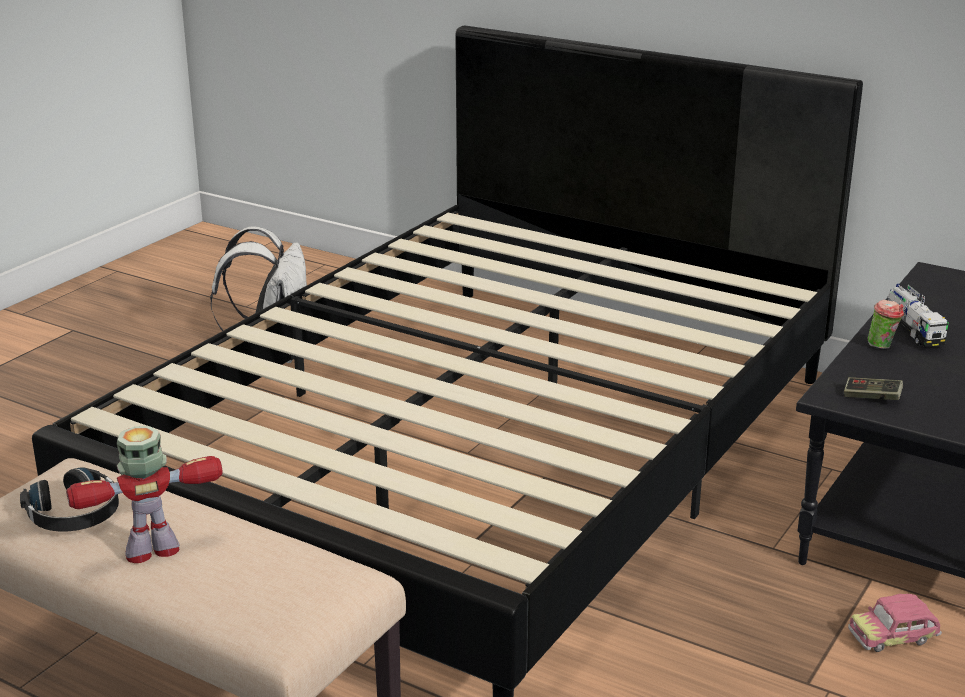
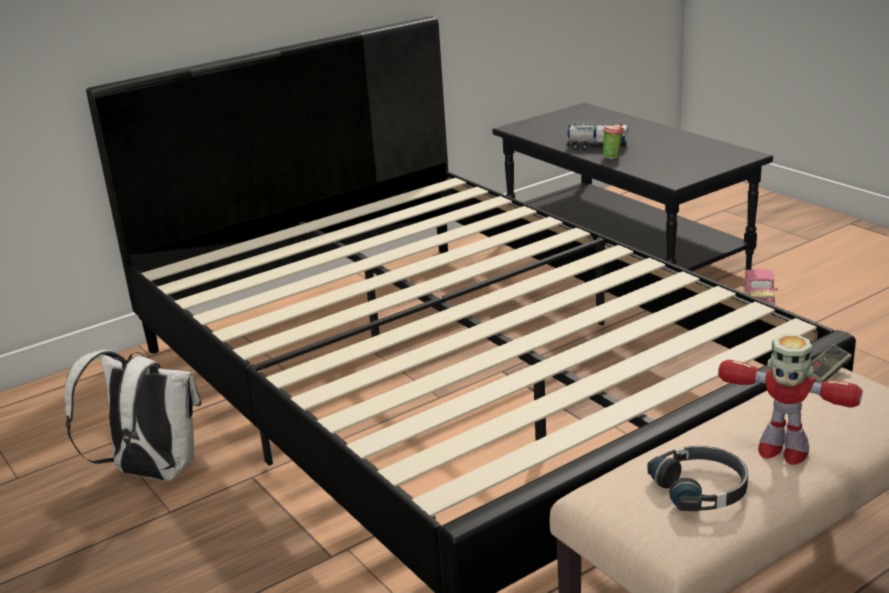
camera: 65 degrees left, 0 degrees up
(153, 551) = (781, 450): toy robot -> toy robot turned 60 degrees counterclockwise
(872, 397) = (681, 172): game controller -> game controller (826, 372)

